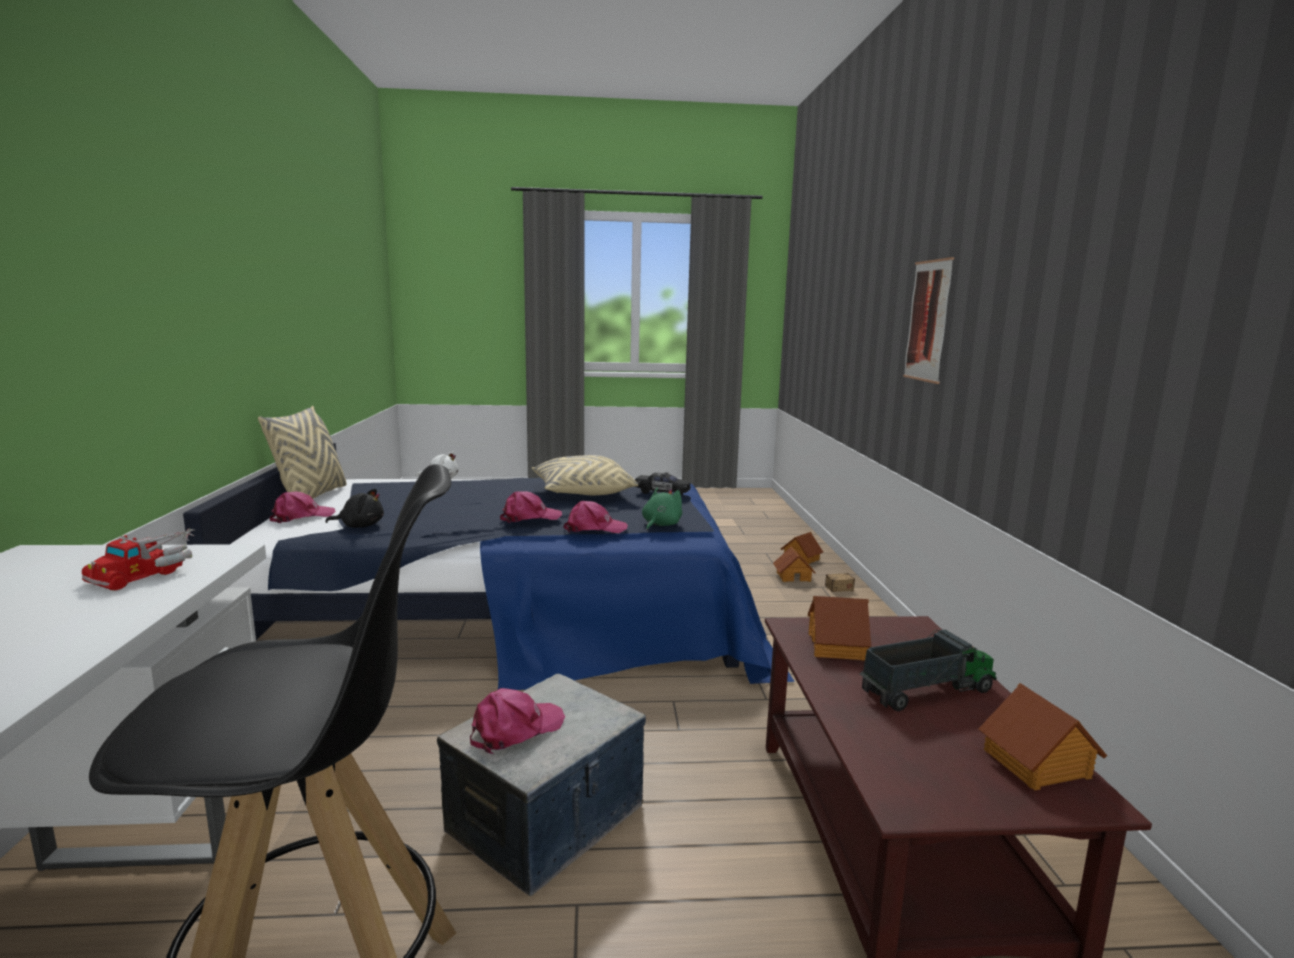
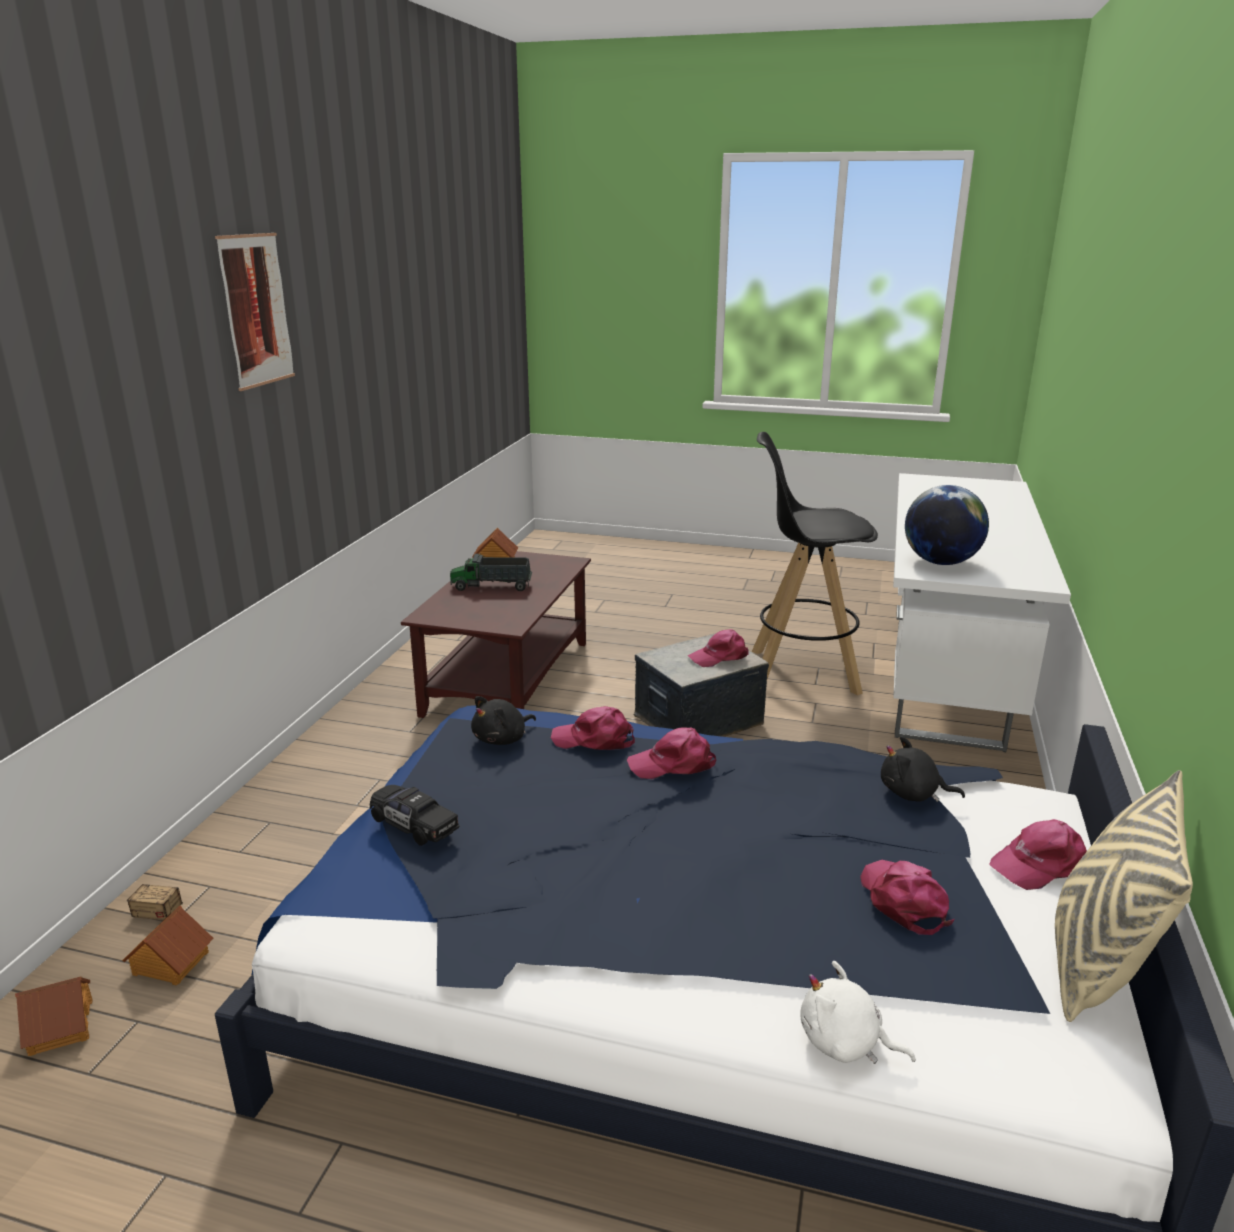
camera: 160 degrees left, 10 degrees up
(148, 572) = (941, 562): toy truck -> globe
(397, 497) = (904, 901): none -> pink cap
(582, 493) = (554, 847): beige pillow -> none
(660, 525) = (502, 739): green plush toy -> black plush toy
(837, 646) = (502, 612): toy house -> none
(928, 321) = (94, 455): picture -> picture (256, 310)

